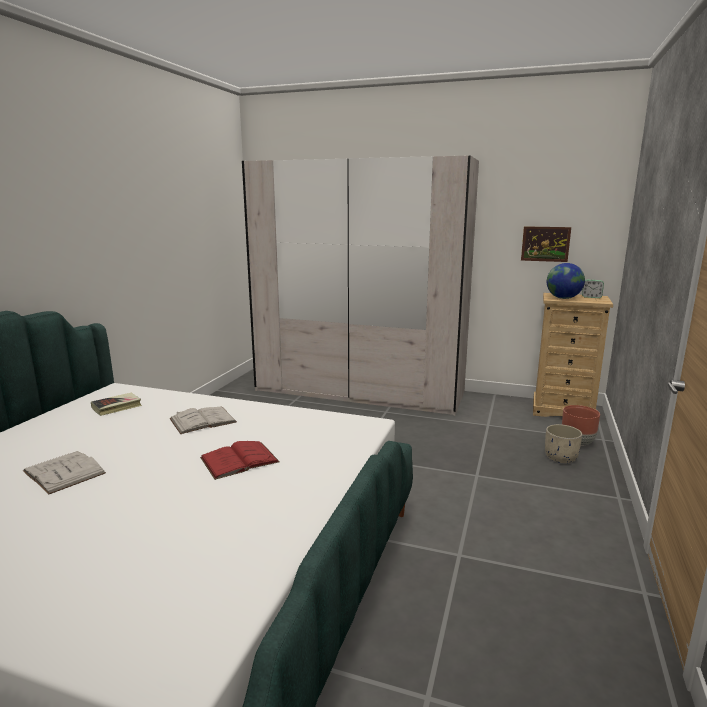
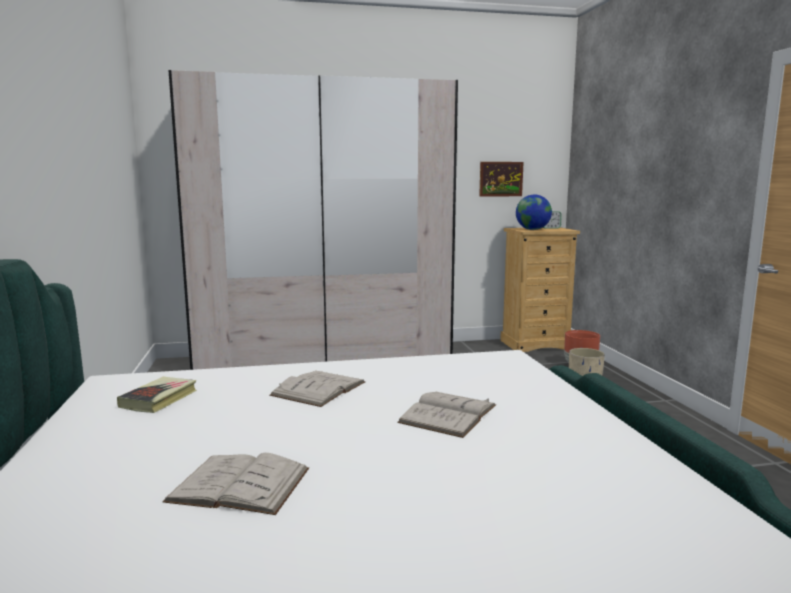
camera: 30 degrees left, 5 degrees down
(239, 460) = (448, 413): red book -> white book

